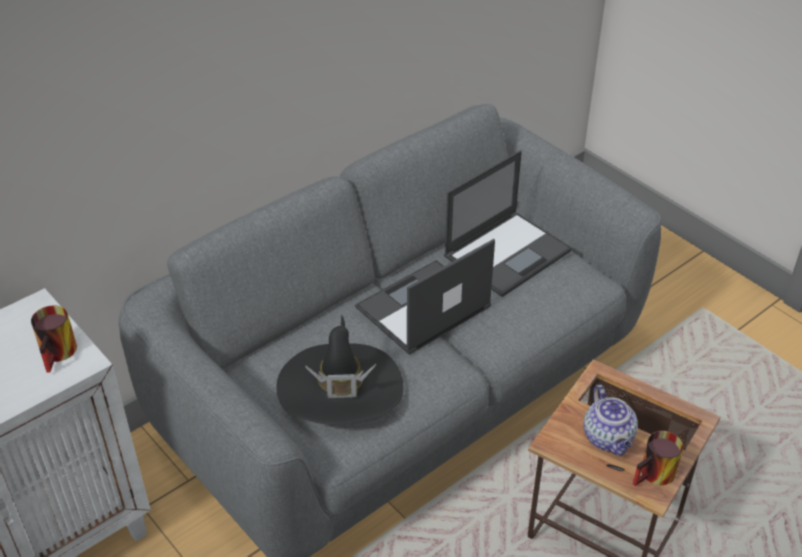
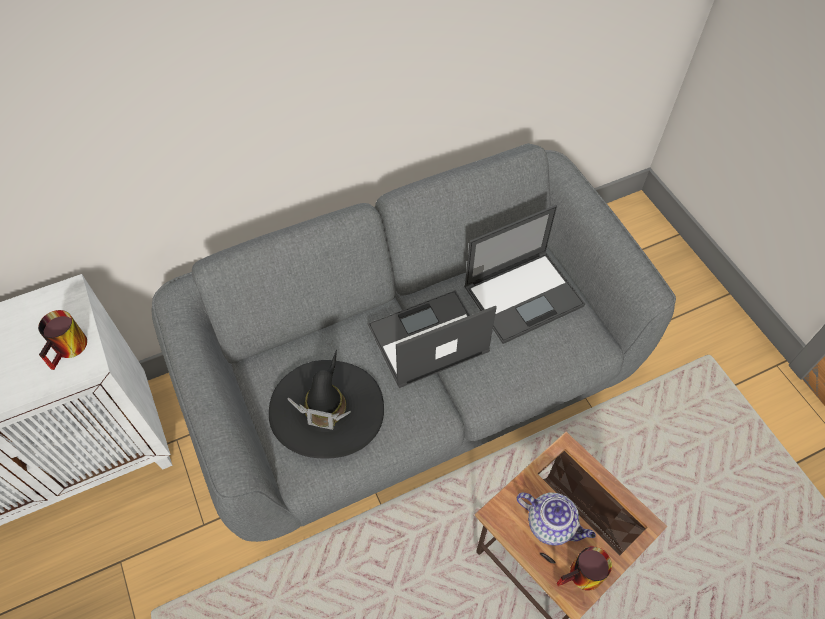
camera: 15 degrees right, 15 degrees up
(609, 438) = (551, 524): teapot -> teapot turned 60 degrees counterclockwise

